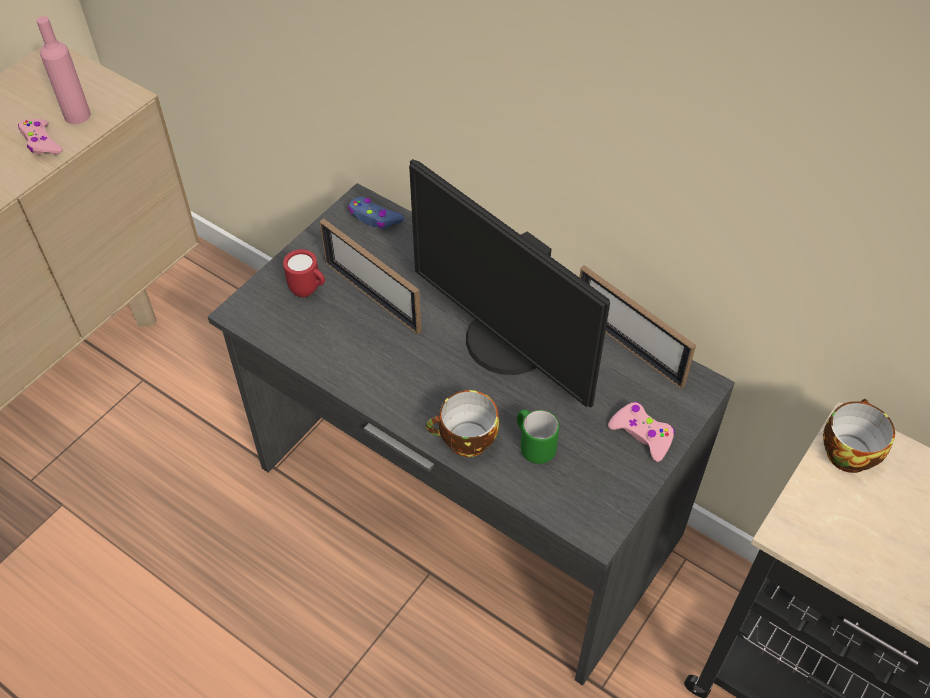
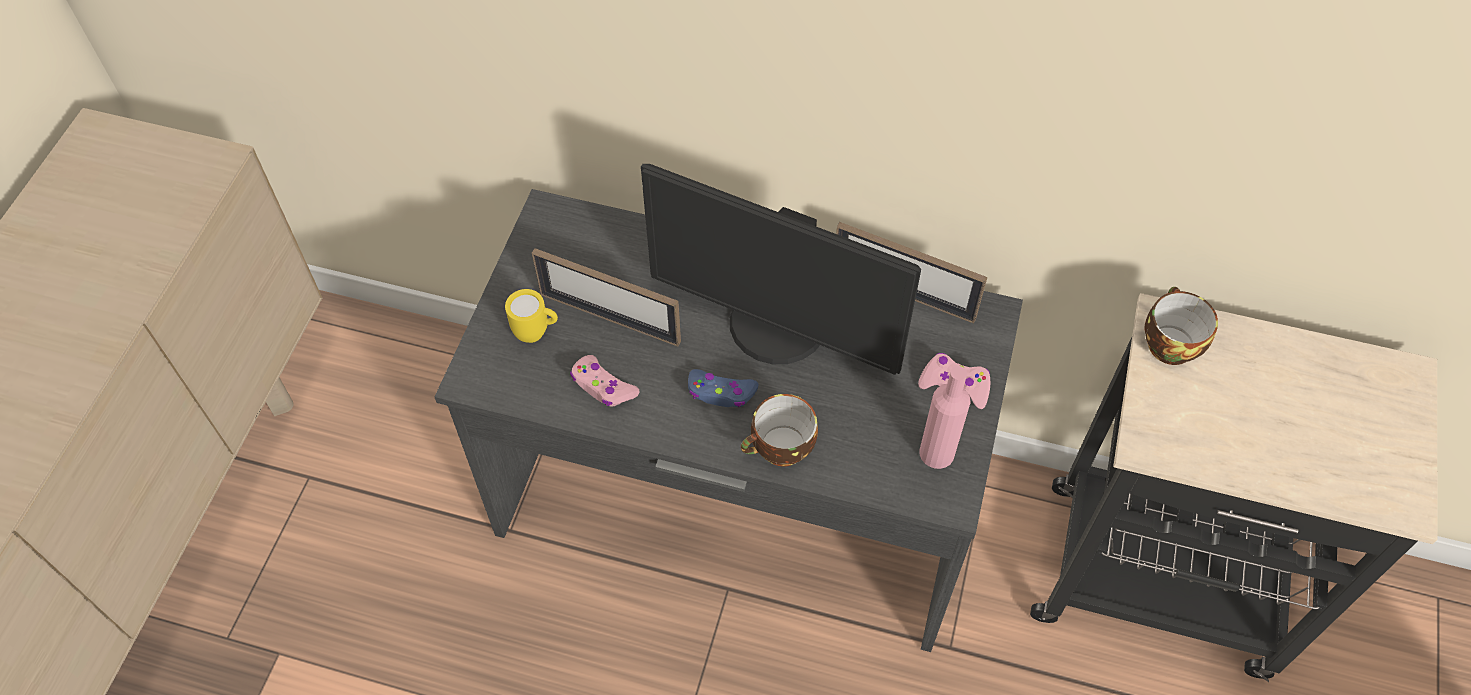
camera: 20 degrees left, 5 degrees up
(41, 142) = (138, 245): pink game controller -> pink game controller (603, 387)
(77, 115) = (166, 198): pink bottle -> pink bottle (937, 453)
(309, 291) = (536, 332): red mug -> yellow mug
(374, 218) = (571, 225): blue game controller -> blue game controller (721, 393)
(533, 445) = (852, 431): green mug -> none

